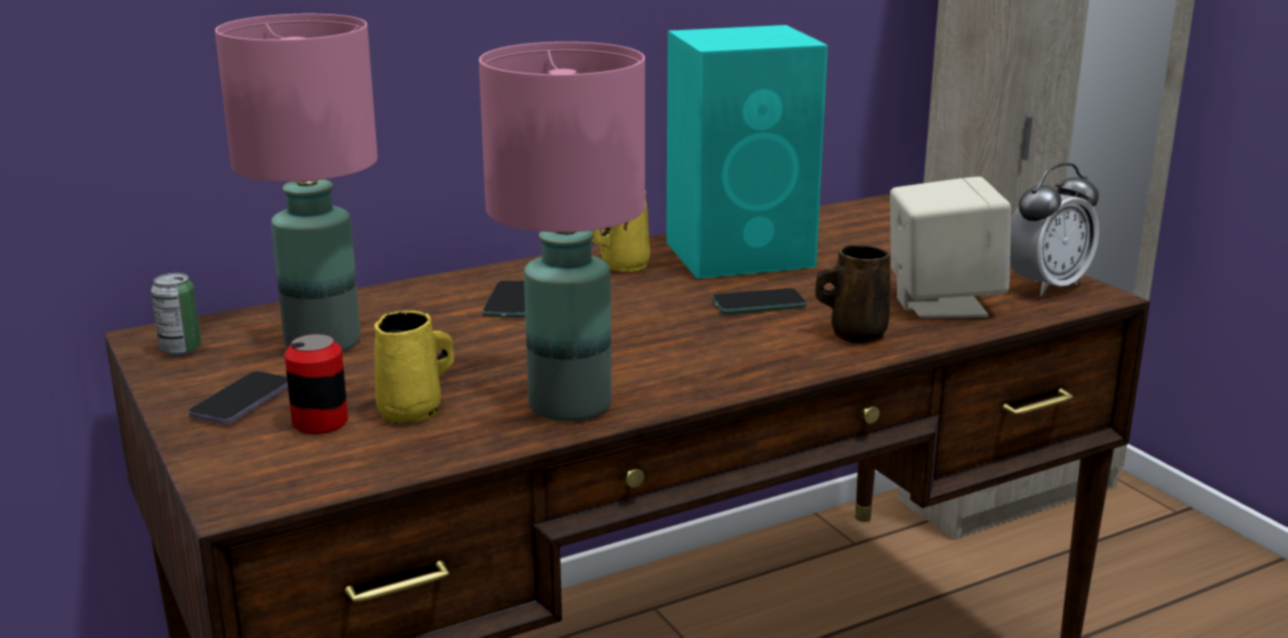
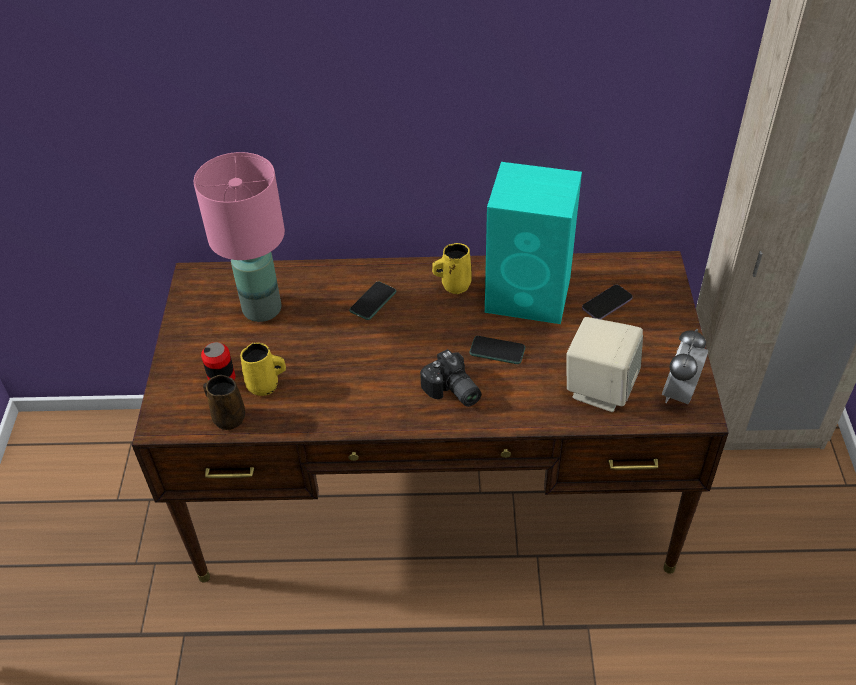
camera: 30 degrees right, 25 degrees up
(181, 349) = (199, 291): can -> none
(242, 401) = (200, 348): phone -> phone (607, 304)
(568, 404) = (335, 407): pink table lamp -> none
(740, 350) = (452, 392): none -> camera
(854, 334) = (523, 400): brown mug -> brown mug (228, 417)
(1046, 286) = (679, 393): alarm clock -> alarm clock turned 120 degrees clockwise

